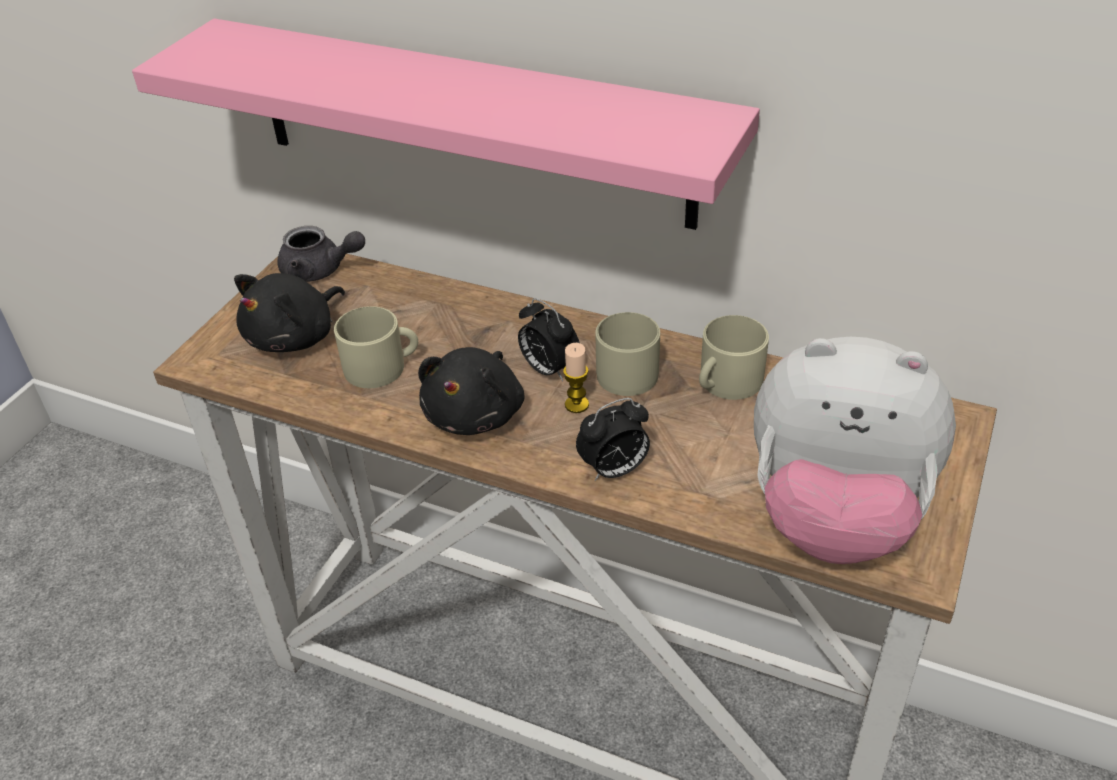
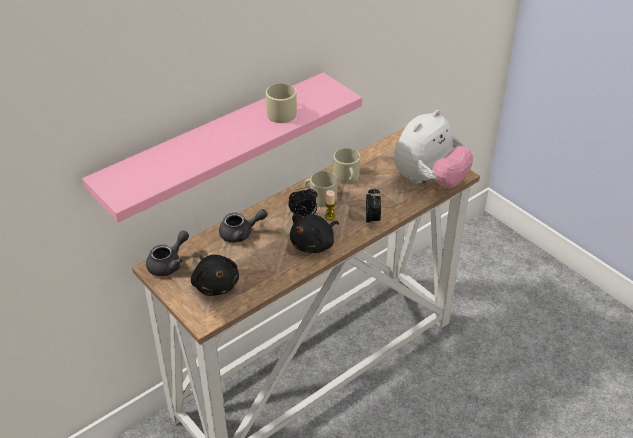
camera: 65 degrees left, 0 degrees up
(382, 367) = (261, 262): beige mug -> beige mug (283, 112)
(445, 314) = (241, 233): none -> grey teapot
(476, 414) = (314, 244): black plush toy -> black plush toy turned 90 degrees clockwise

